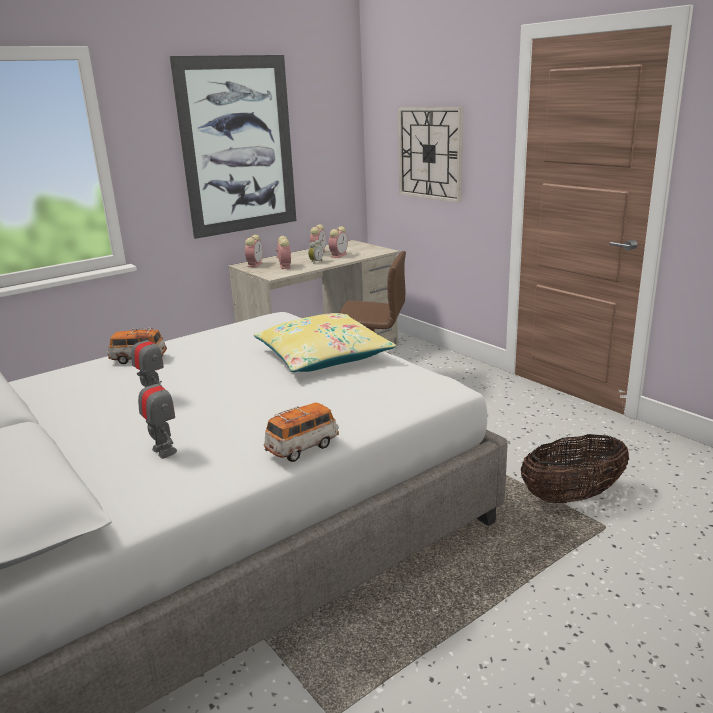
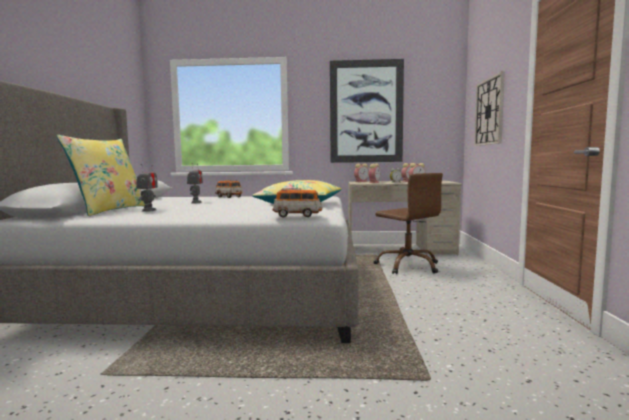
camera: 40 degrees right, 15 degrees down
(84, 477) = (109, 210): none -> yellow pillow
(303, 447) = (190, 217): toy car -> toy car (297, 215)
(572, 496) = (437, 354): basket -> none

